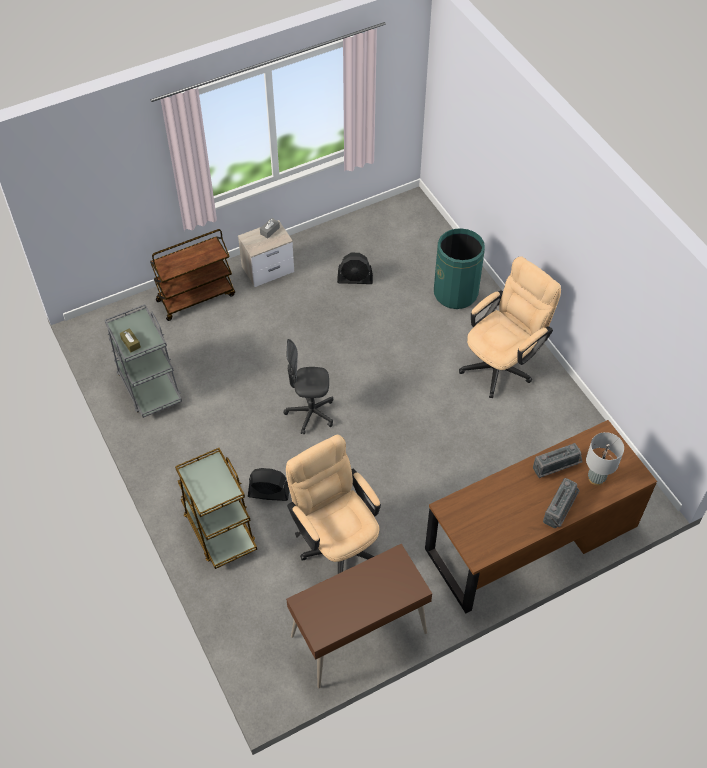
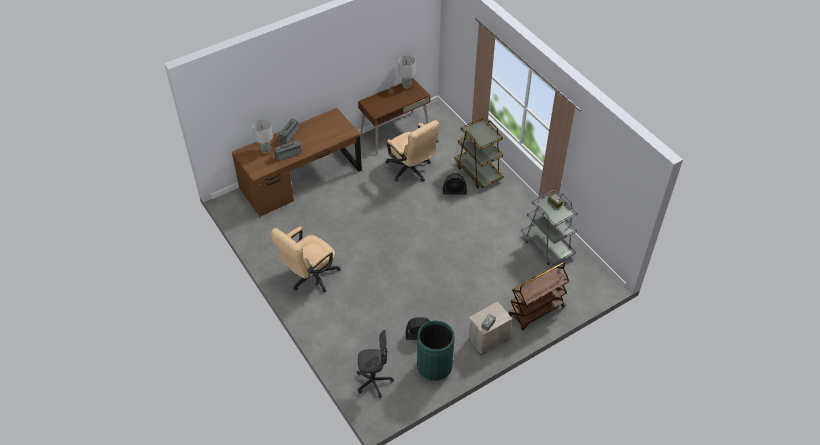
camera: 175 degrees right, 5 degrees down
(310, 413) = (437, 236): grey office chair -> grey office chair (373, 382)
(330, 628) = (406, 86): none -> grey table lamp
(455, 293) = (341, 329): green trash can -> green trash can (434, 366)

